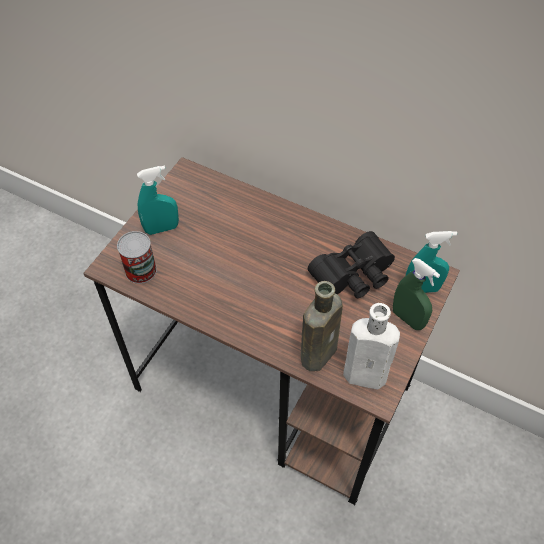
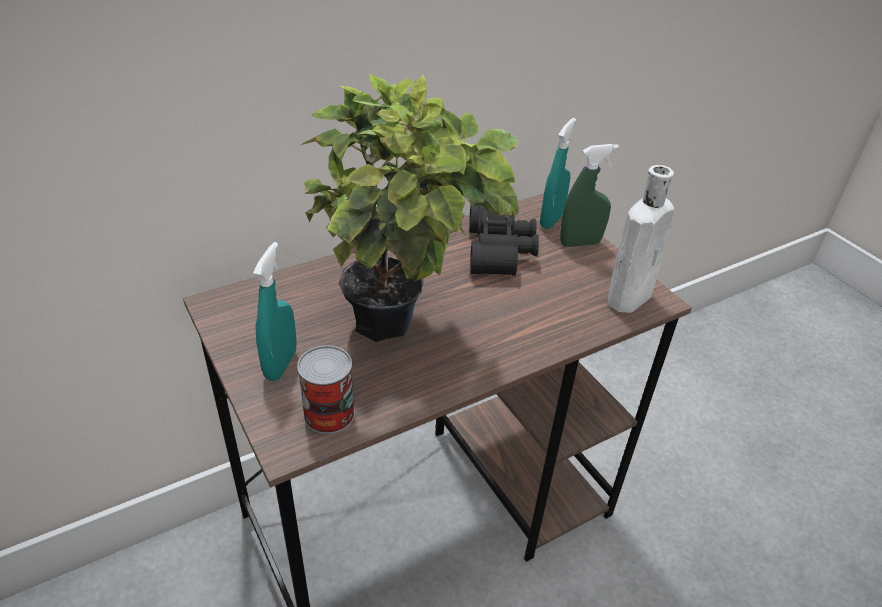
camera: 60 degrees left, 15 degrees down
(232, 263) = (400, 327): none -> potted plant
(320, 351) = (578, 315): brown bottle -> none

